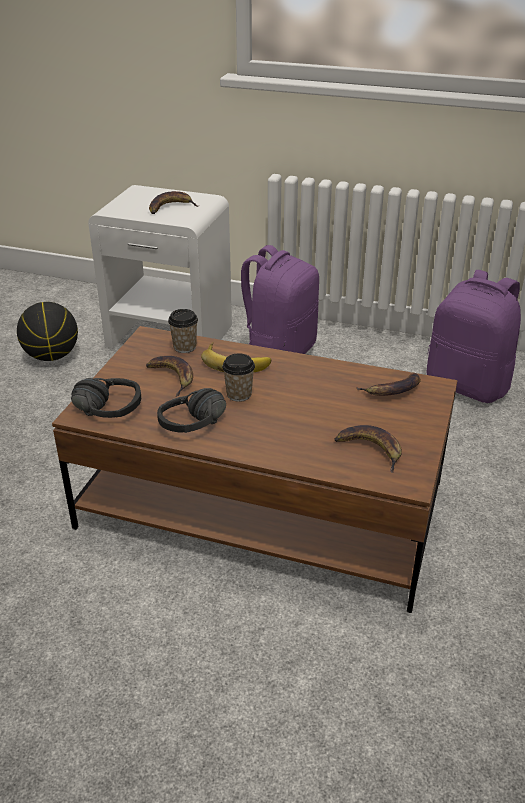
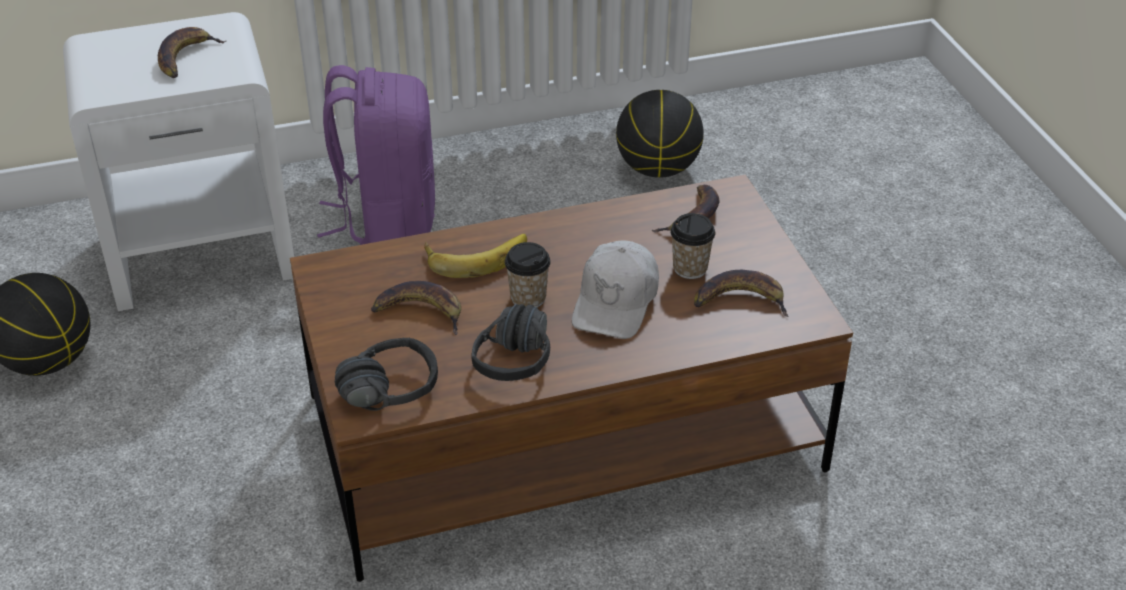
camera: 35 degrees left, 5 degrees up
(184, 347) = (388, 263): cup -> cup (690, 268)
(288, 418) = (616, 302): none -> white cap
(468, 385) = (658, 169): purple backpack -> basketball

